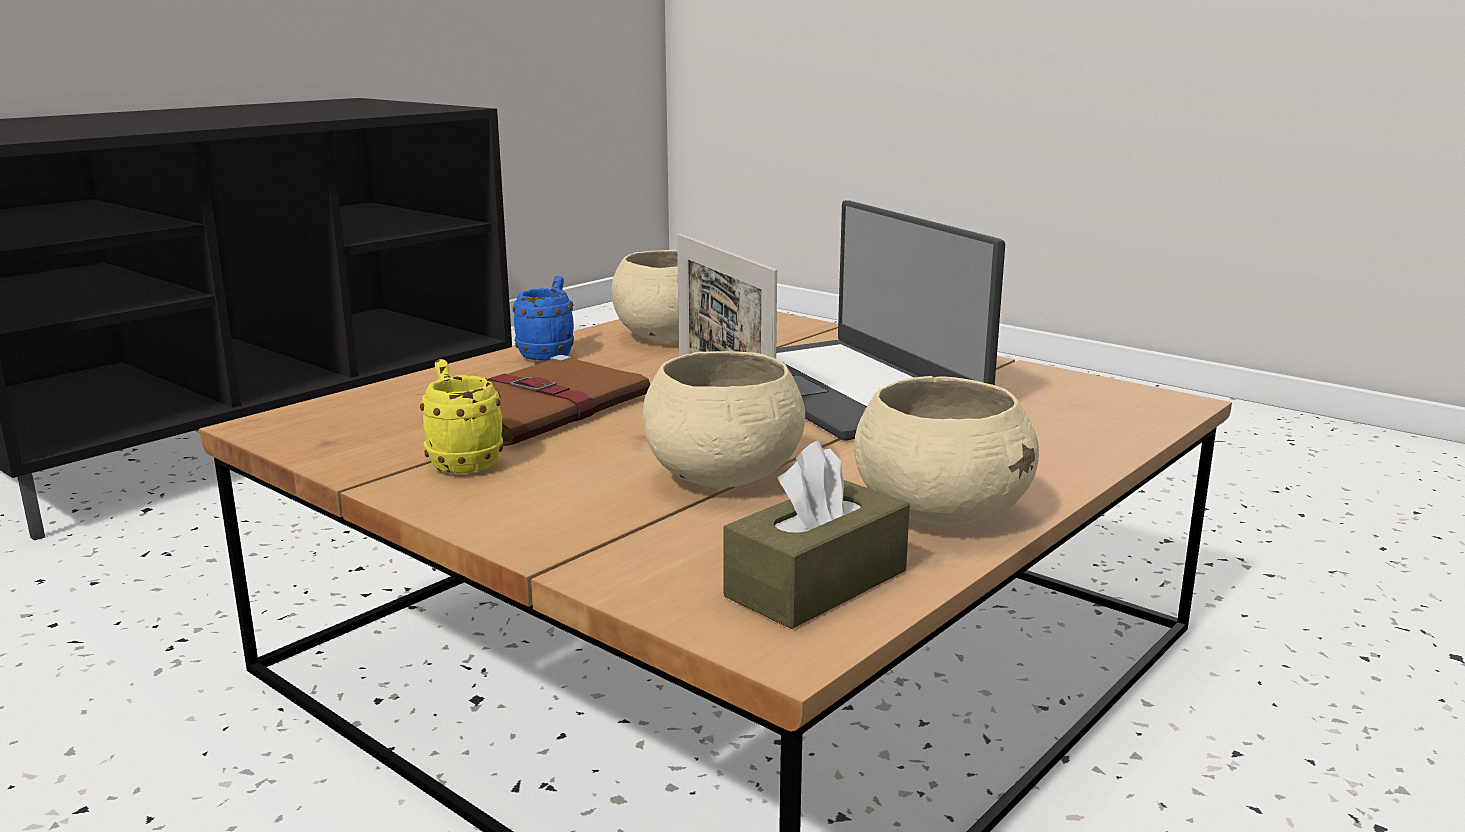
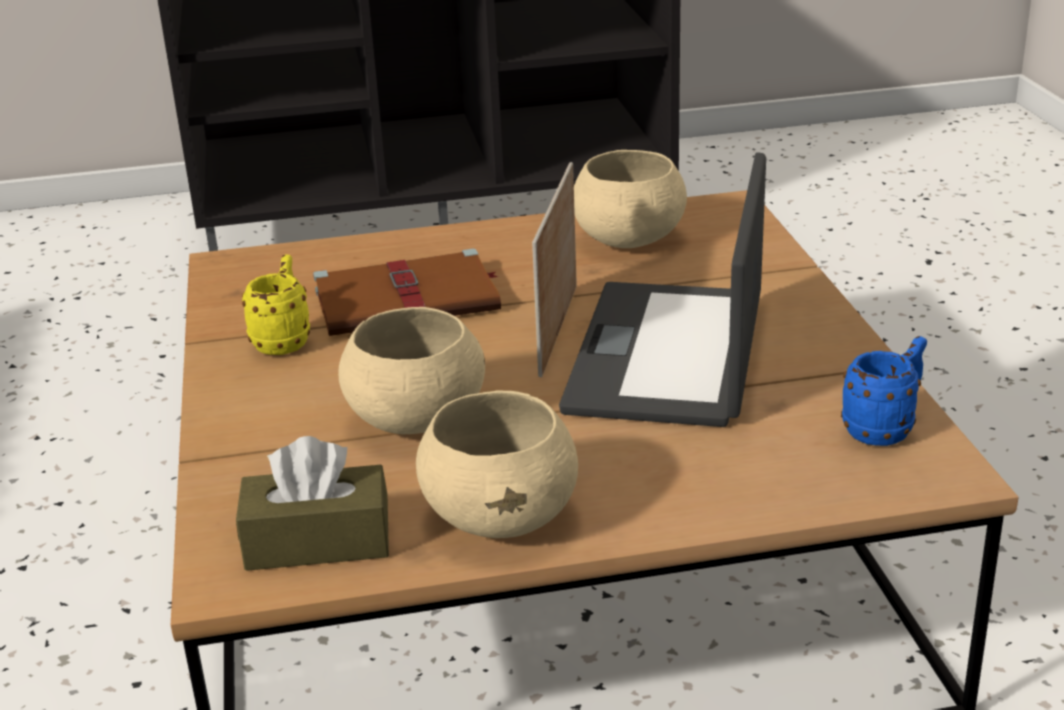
camera: 40 degrees right, 10 degrees up
(549, 353) = (506, 236): blue mug -> blue mug (885, 428)

